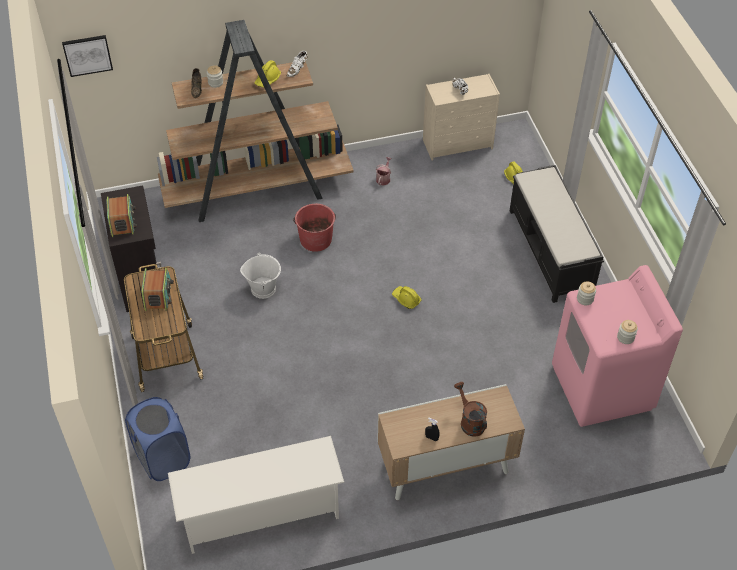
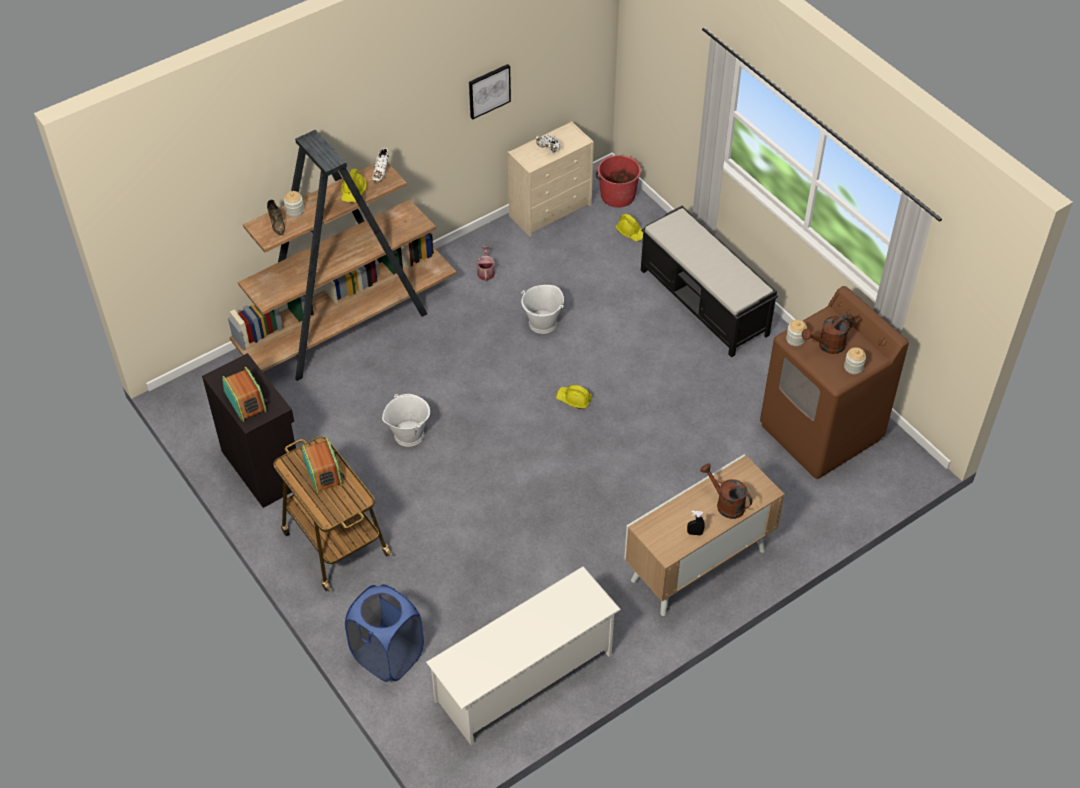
camera: 20 degrees left, 0 degrees up
(87, 55) = (142, 217): picture -> picture (489, 90)
(315, 239) = (442, 362): red bucket -> red bucket (617, 195)
(410, 231) = (543, 323): none -> white bucket
(602, 388) = (821, 432): pink washing machine -> brown washing machine
(610, 312) = (827, 346): none -> brown watering can

